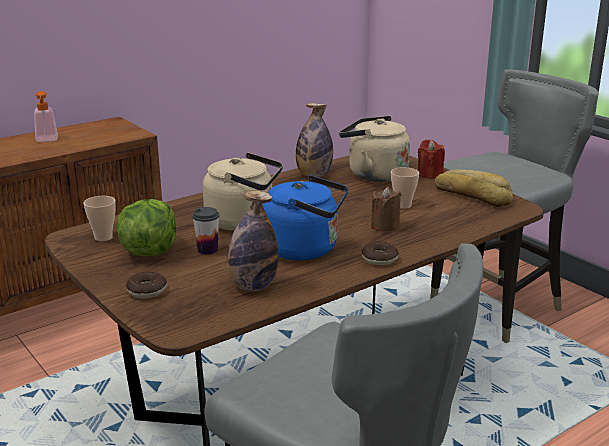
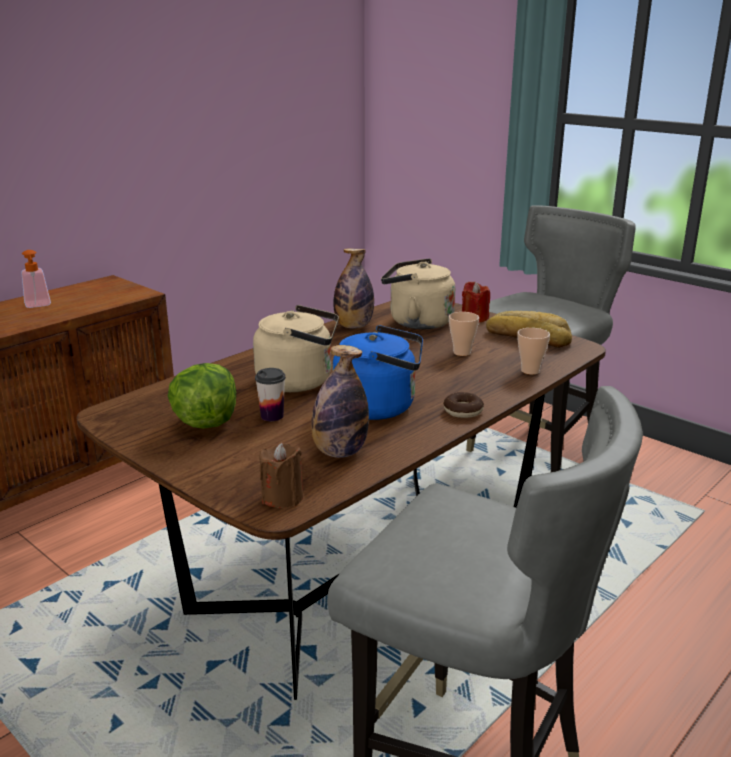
camera: 10 degrees left, 0 degrees up
(103, 237) = (146, 411): cup -> cup (530, 371)
(147, 291) = (222, 467): donut -> none
(385, 226) = (453, 376): brown candle -> brown candle (282, 497)

